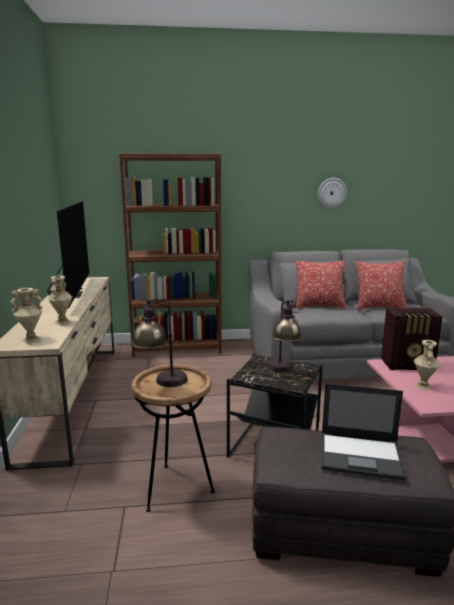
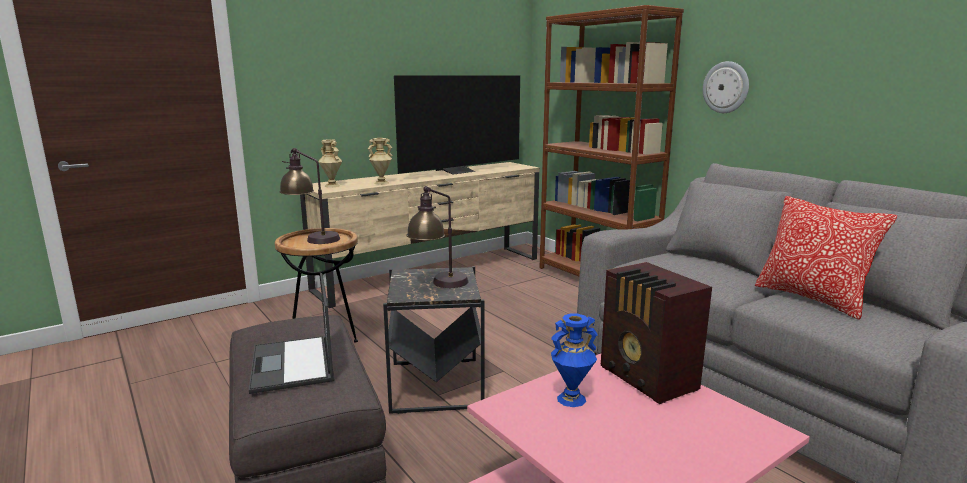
camera: 60 degrees right, 0 degrees up
(319, 306) = (709, 263): pillow -> none
(331, 193) = (880, 65): wall clock -> wall clock (726, 87)
(423, 386) = (571, 399): beige vase -> blue vase

